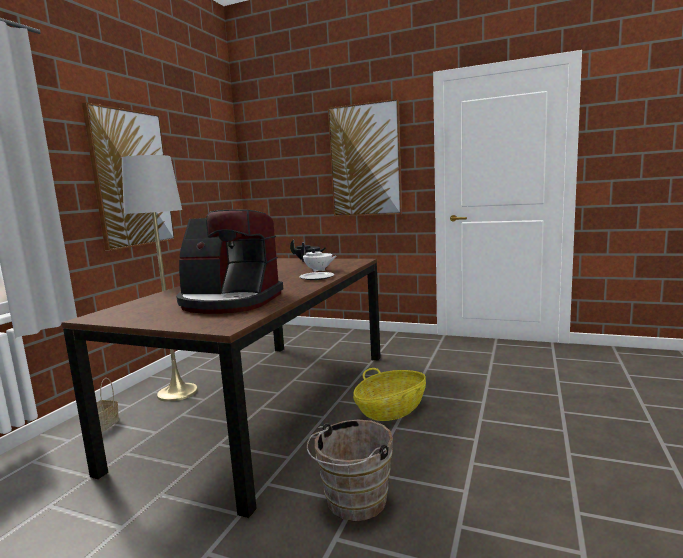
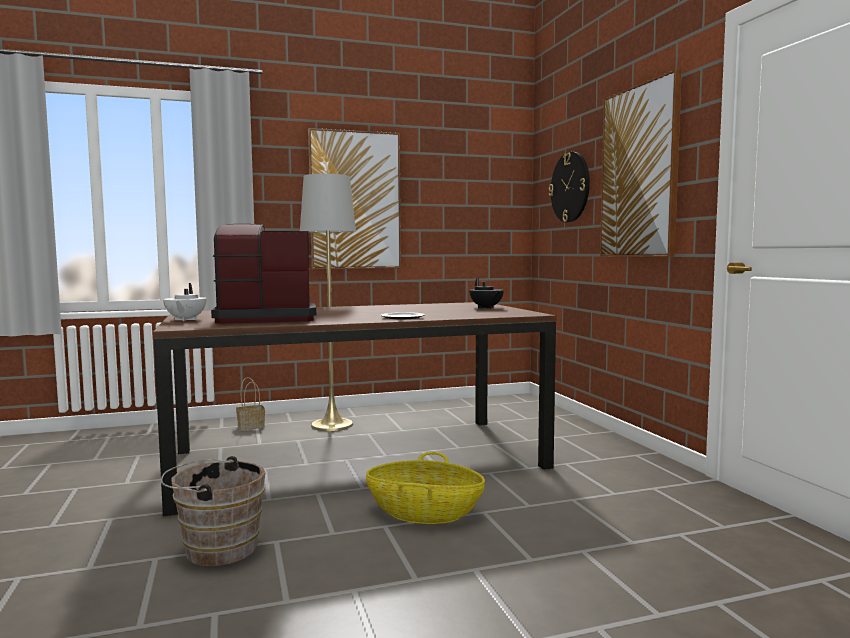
camera: 50 degrees right, 5 degrees down
(229, 302) = (265, 318): coffee machine -> coffee machine turned 105 degrees clockwise
(290, 167) = (570, 187): none -> wall clock
(318, 270) = (441, 314): white teapot -> white teapot (185, 320)

